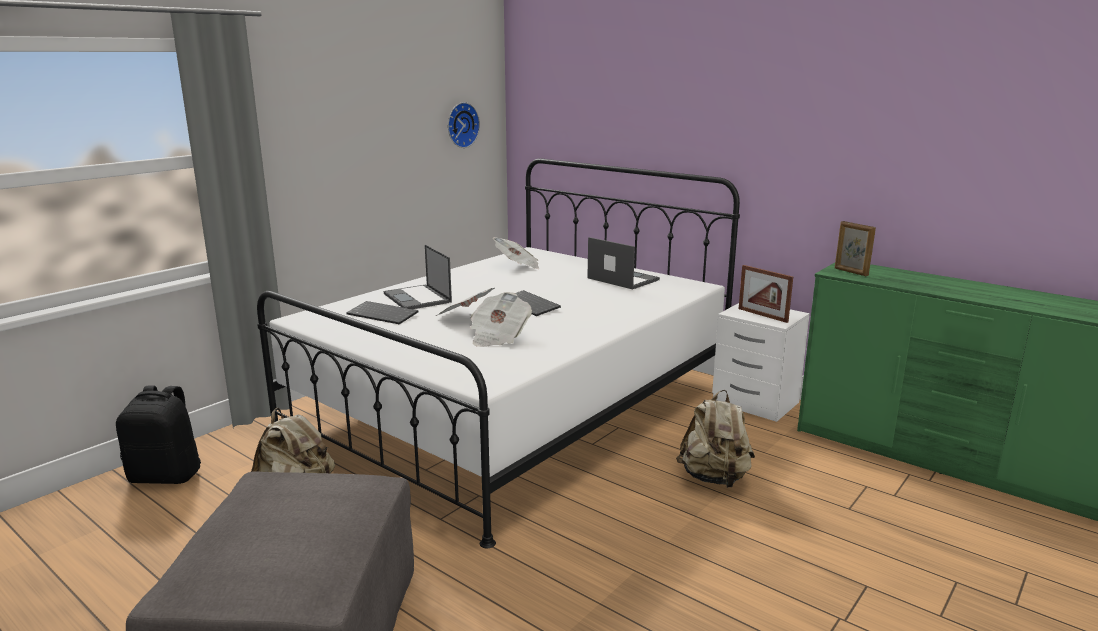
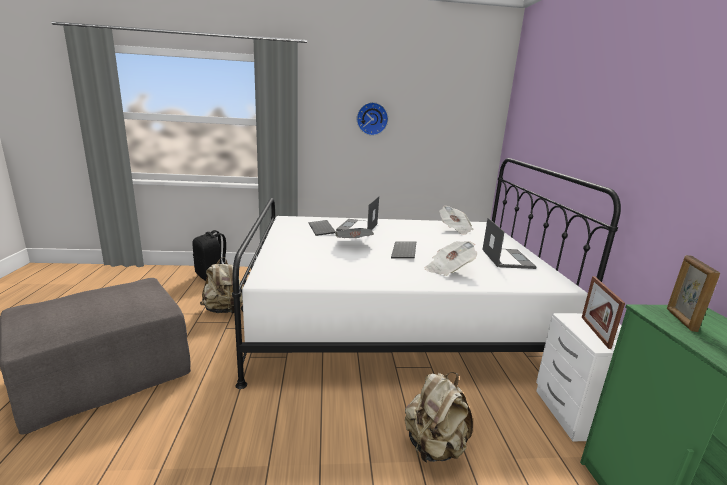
camera: 45 degrees right, 0 degrees up
(461, 125) = (459, 127): wall clock -> wall clock (372, 119)
(498, 337) = (340, 260): newspaper -> newspaper (448, 270)

